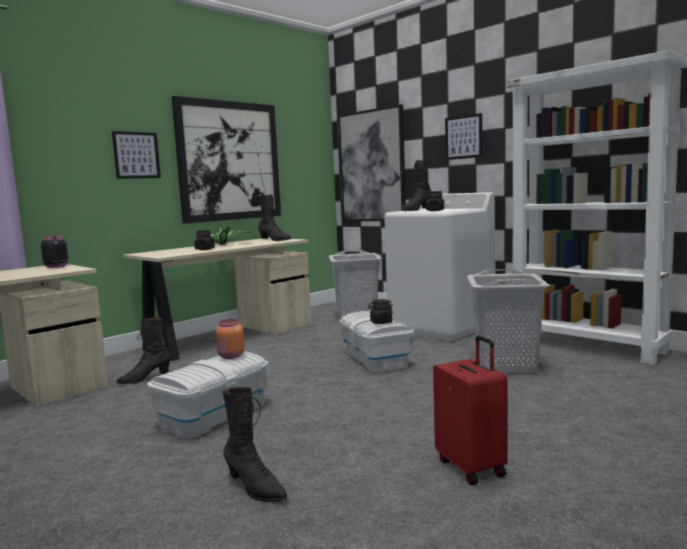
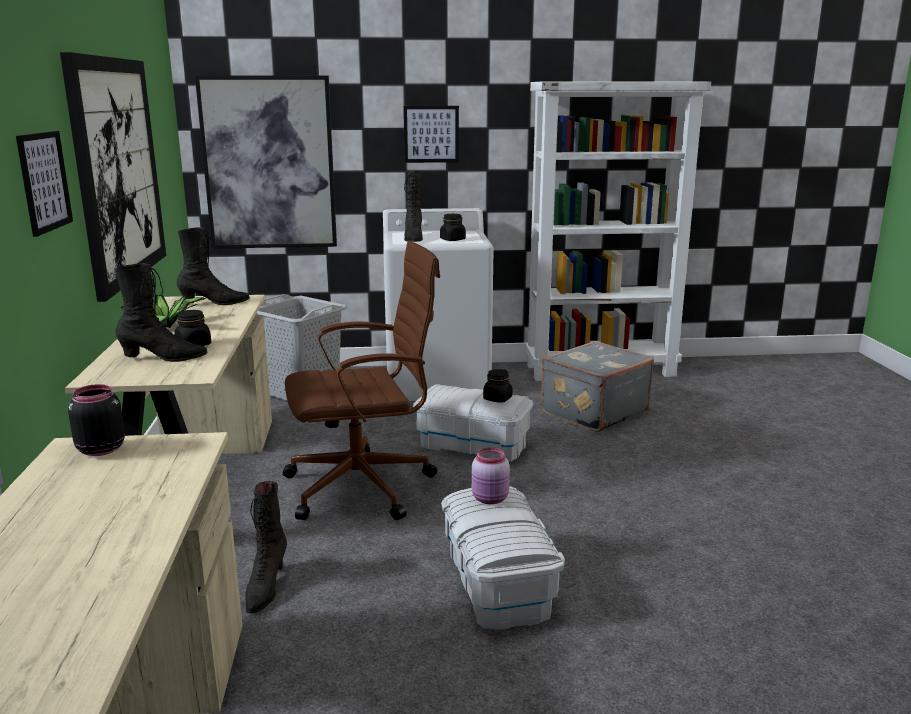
camera: 50 degrees left, 10 degrees up
(231, 356) = (490, 499): orange jar -> pink jar
(255, 488) = (722, 621): black boot -> black boot (163, 358)
(275, 359) = (364, 486): none -> brown office chair
(472, 467) = (782, 516): red suitcase -> none
(505, 365) = (592, 412): grey laundry basket -> grey suitcase

